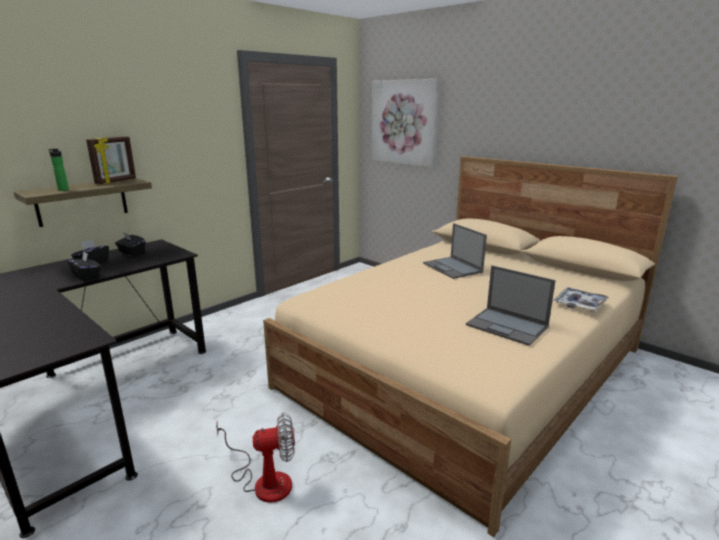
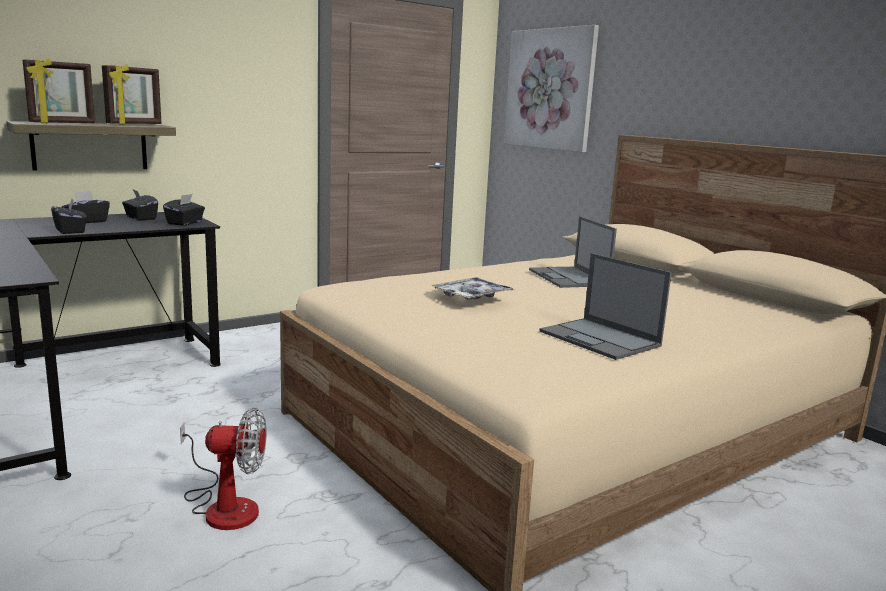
camera: 10 degrees right, 5 degrees down
(63, 190) = (62, 123): bottle -> picture frame
(169, 254) = (185, 223): none -> black tissue box
(579, 304) = (733, 330): tray -> tray (471, 296)

